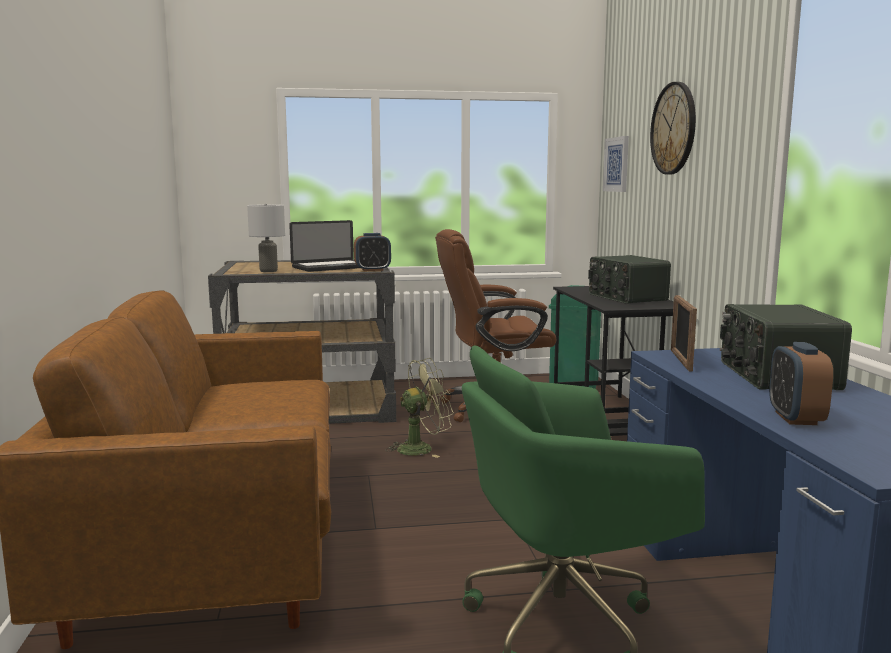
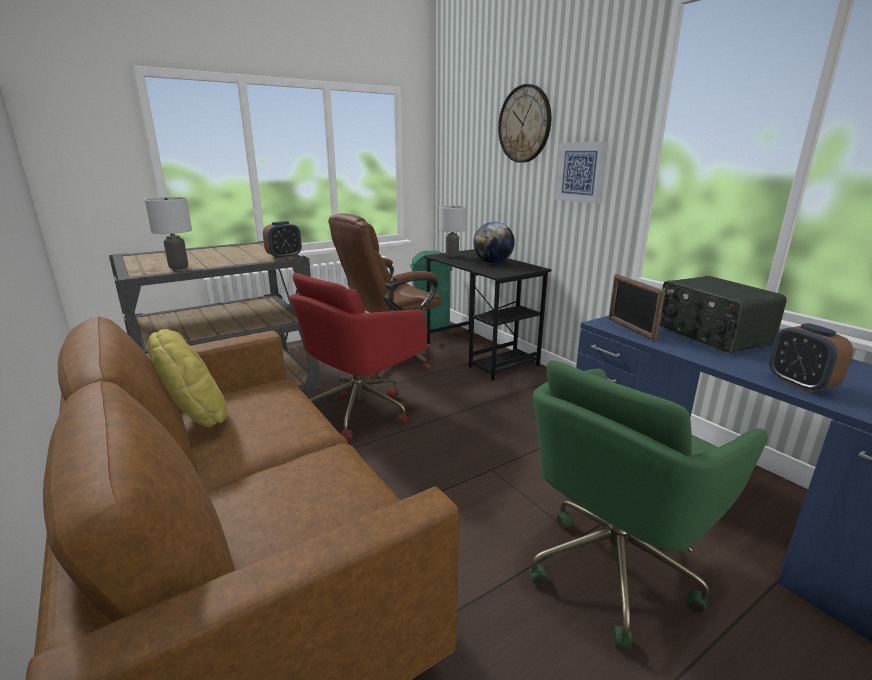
camera: 25 degrees left, 10 degrees up
(217, 392) = (196, 420): none -> yellow pillow
(331, 267) = (237, 256): laptop -> none
(421, 448) = (363, 412): green fan -> red office chair
(586, 289) = (452, 256): none -> white table lamp
(617, 164) = (455, 151): picture -> picture (580, 172)
(626, 297) = (493, 262): radio -> globe

